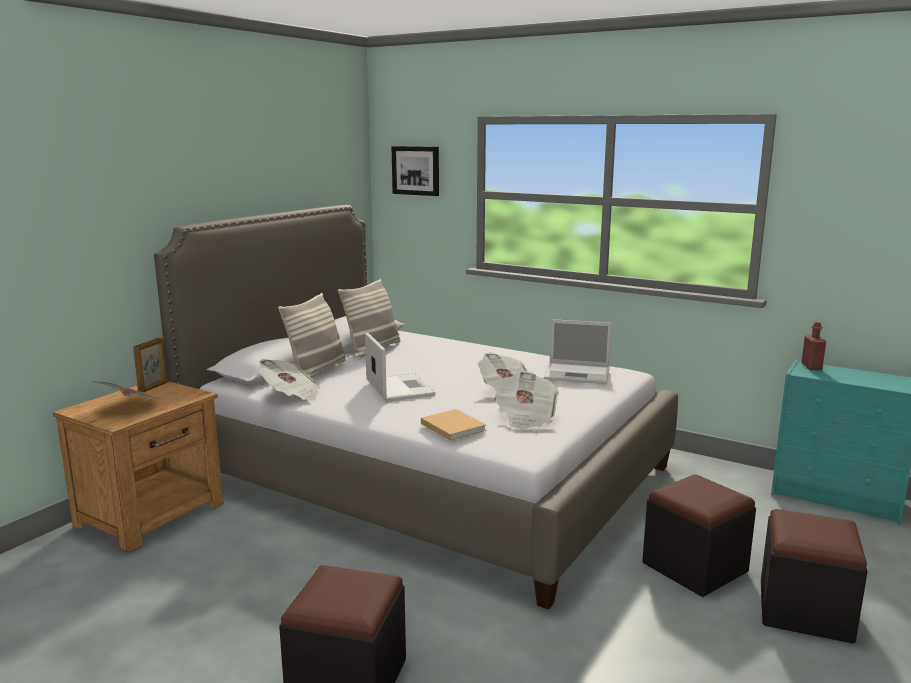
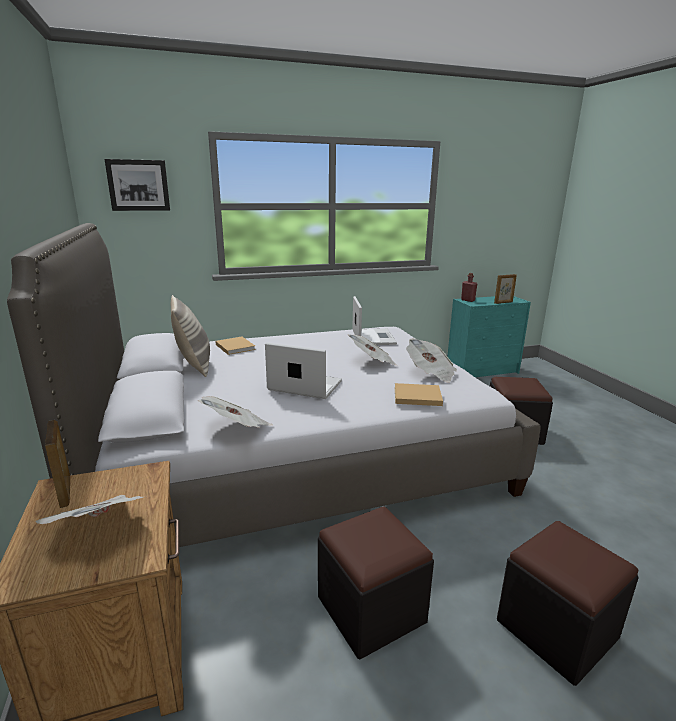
camera: 50 degrees left, 5 degrees up
(317, 371) = (197, 399): pillow -> none
(436, 345) = (234, 346): none -> beige book
(578, 374) = (373, 337): laptop -> laptop turned 60 degrees counterclockwise
(804, 610) = (574, 428): black ottoman -> black ottoman (371, 609)
(863, 384) = (503, 302): none -> picture frame

